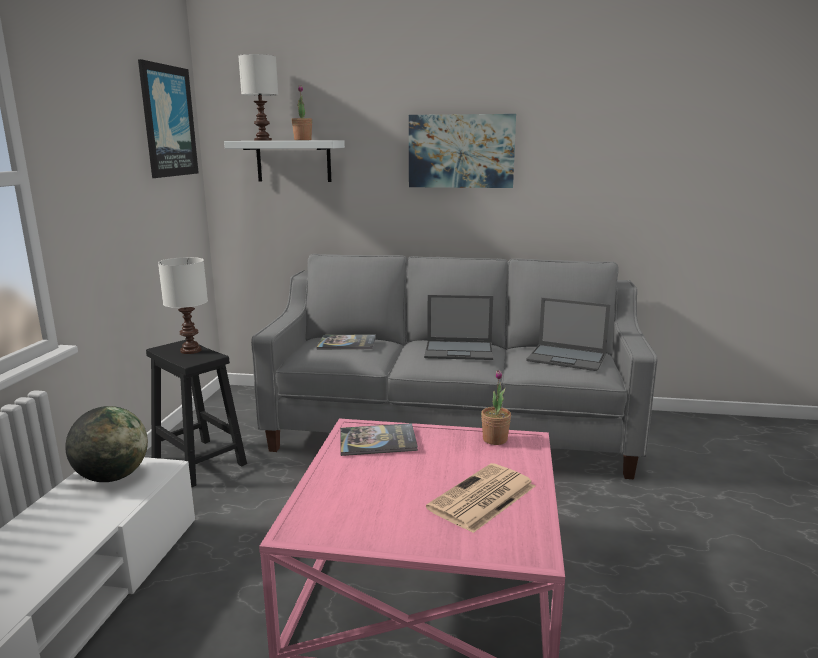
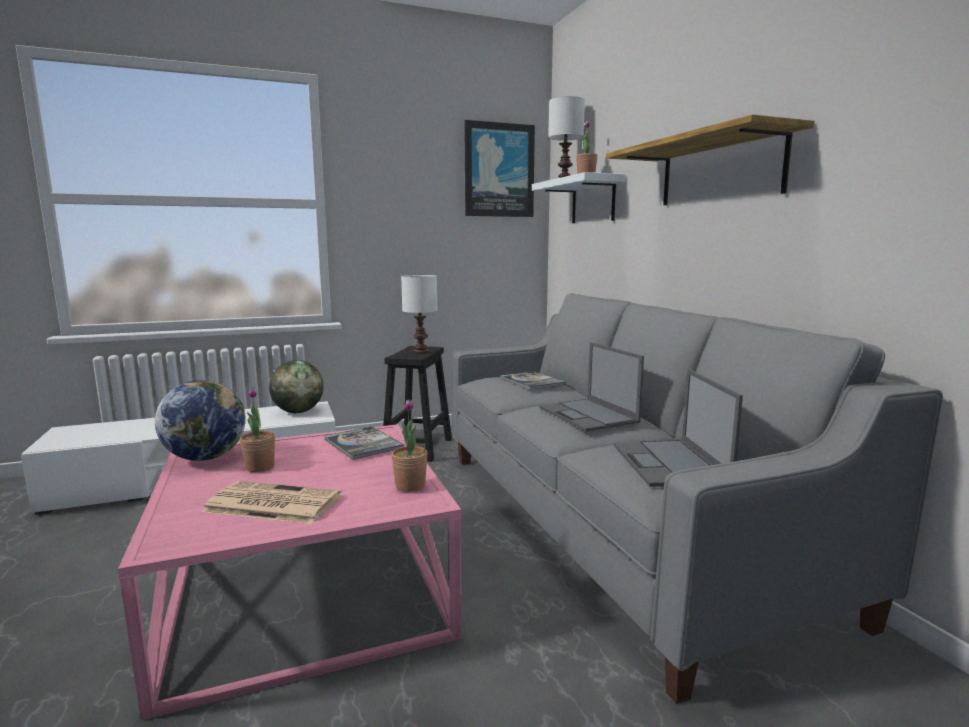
camera: 60 degrees right, 5 degrees down
(320, 523) = (205, 457): none -> globe
(383, 495) = (260, 467): none -> potted plant
(461, 151) = (719, 171): picture -> shelf

